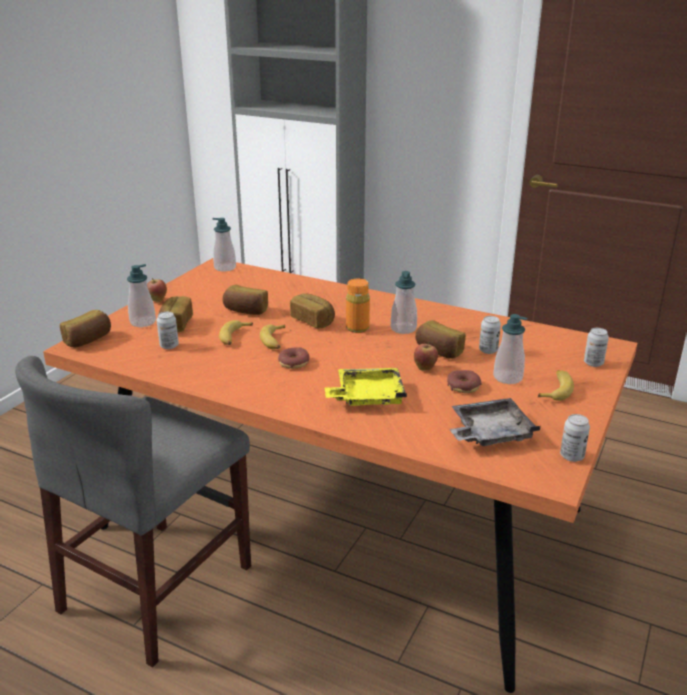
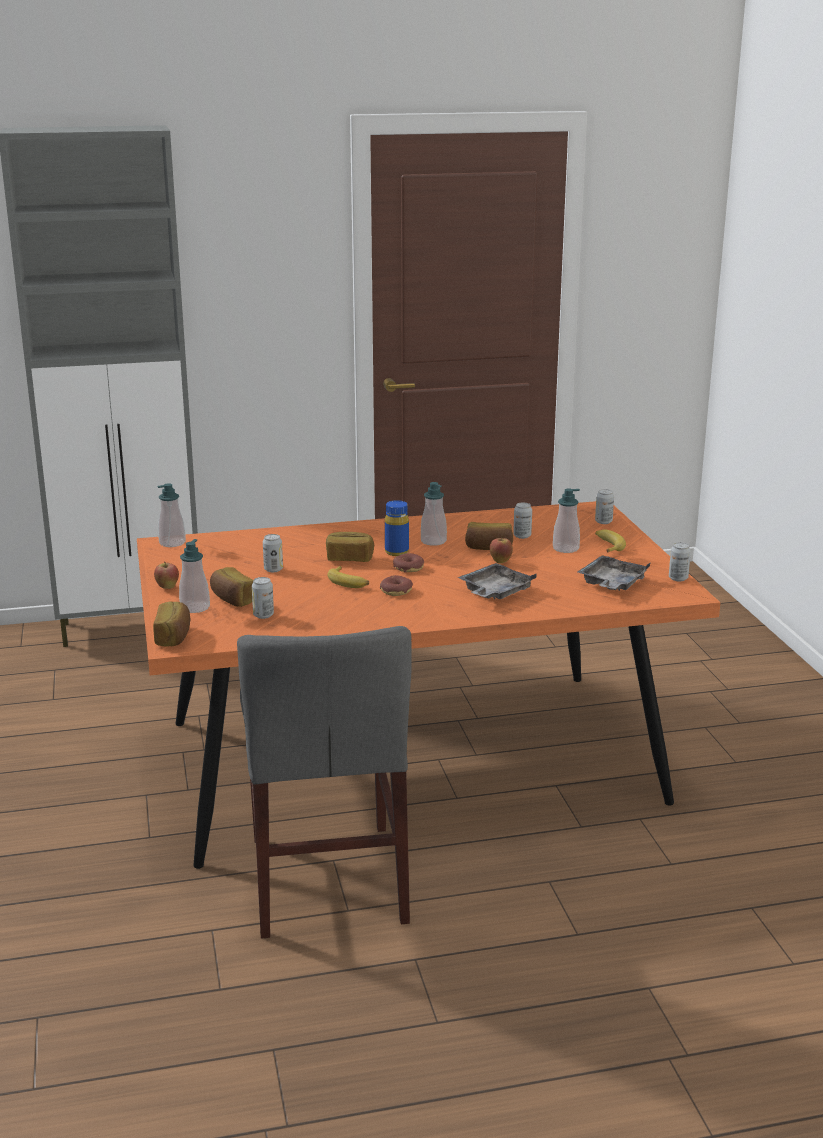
camera: 40 degrees left, 5 degrees down
(234, 337) = (308, 591): banana -> none
(246, 311) = (273, 569): bread -> can
(357, 328) = (396, 552): orange bottle -> blue bottle
(367, 397) = (495, 592): yellow tray -> grey tray
(463, 386) = (547, 563): donut -> donut (408, 568)

